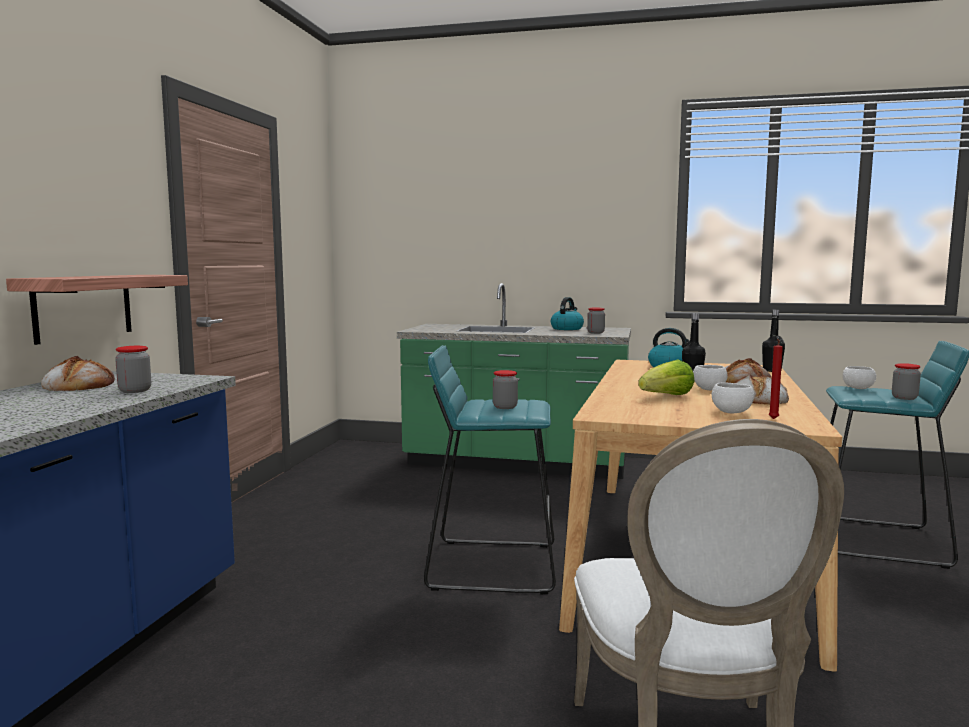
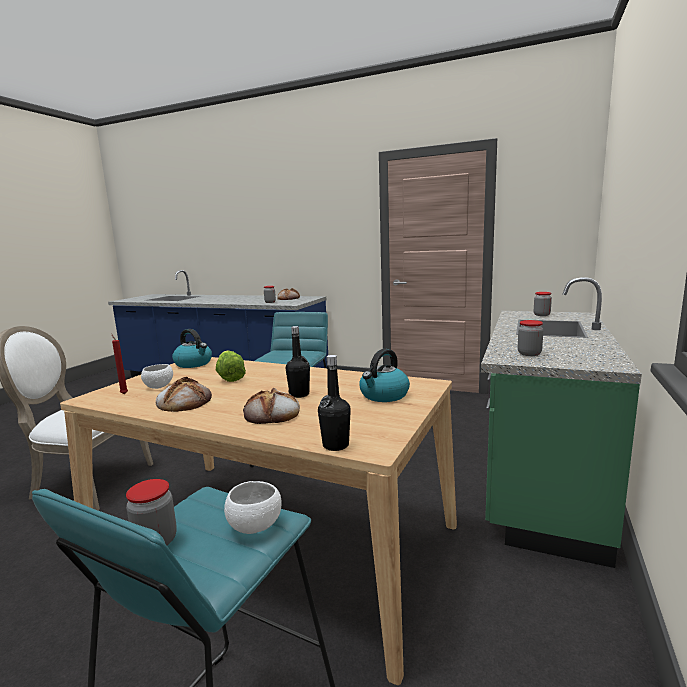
camera: 100 degrees right, 5 degrees up
(83, 307) = (324, 269): shelf -> none
(505, 407) = (285, 355): jar -> jar (541, 315)
(567, 328) = (579, 346): kettle -> kettle (194, 364)
(709, 389) = (243, 393): white bowl -> none

